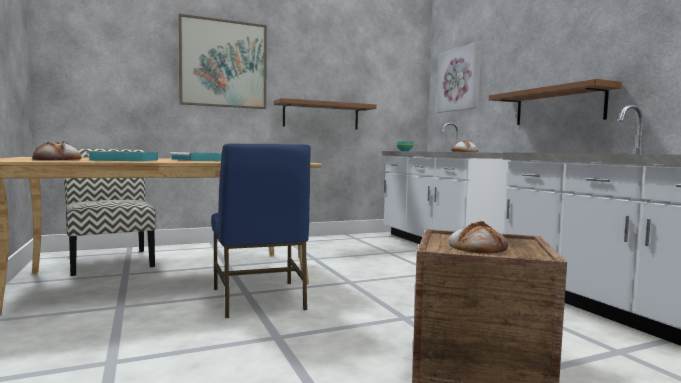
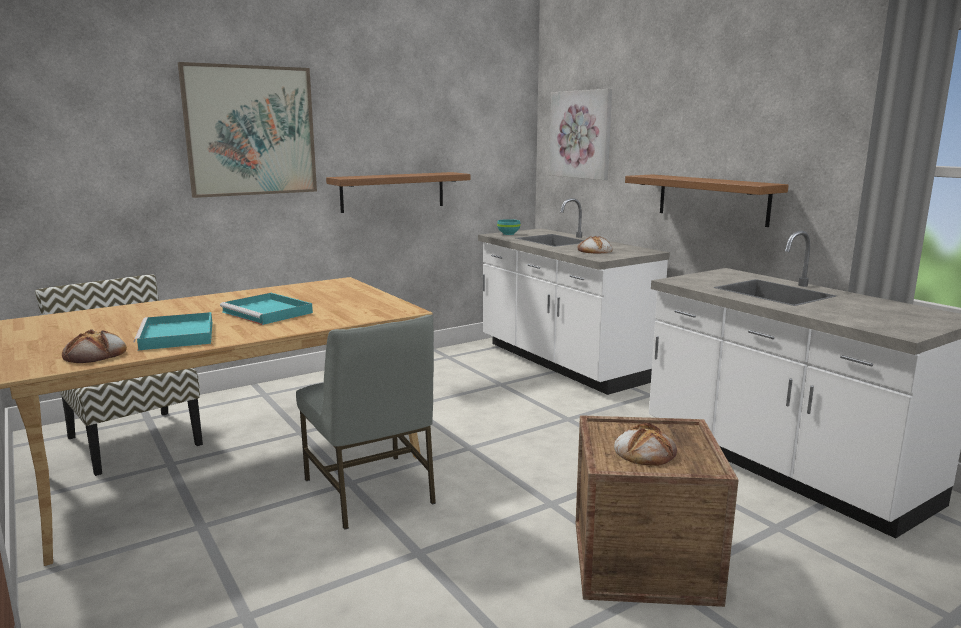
camera: 10 degrees left, 10 degrees up
(259, 299) = (371, 491): blue chair -> grey chair

